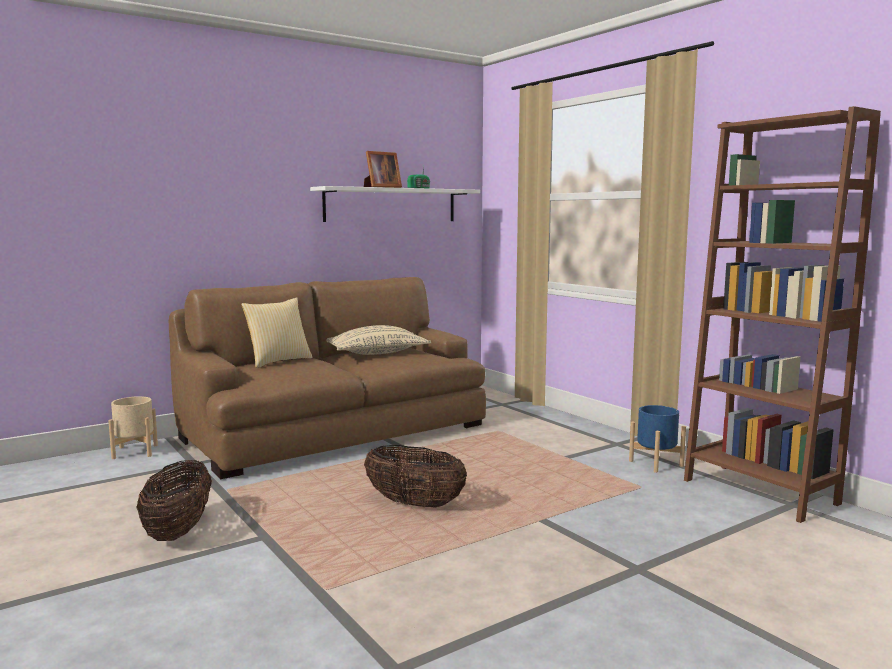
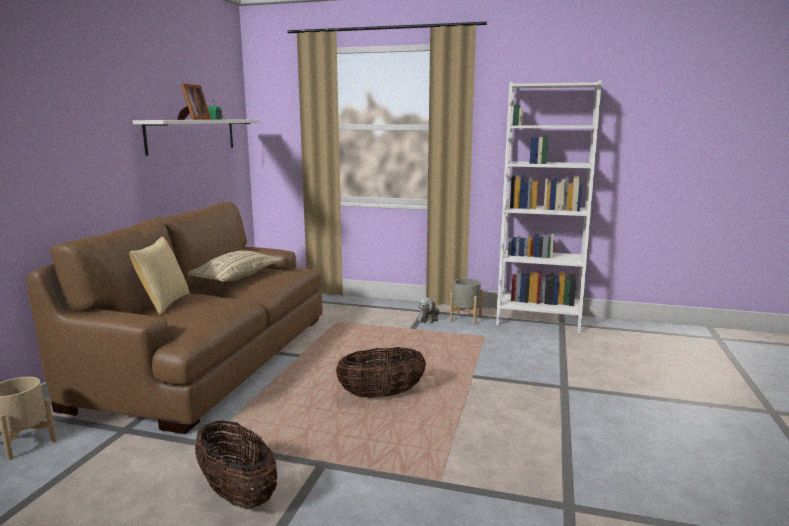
camera: 40 degrees left, 5 degrees up
(606, 452) = (428, 318): none -> plush toy
(655, 463) = (465, 318): blue planter -> grey planter
(759, 491) = (538, 321): brown bookcase -> white bookcase

